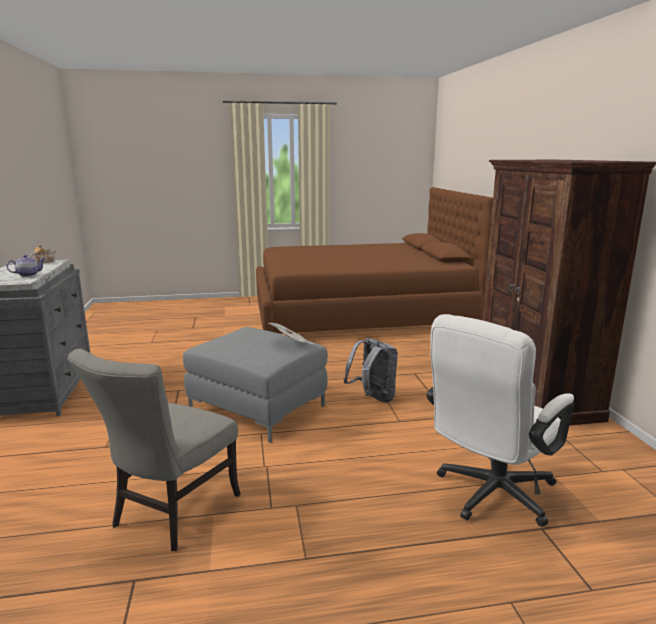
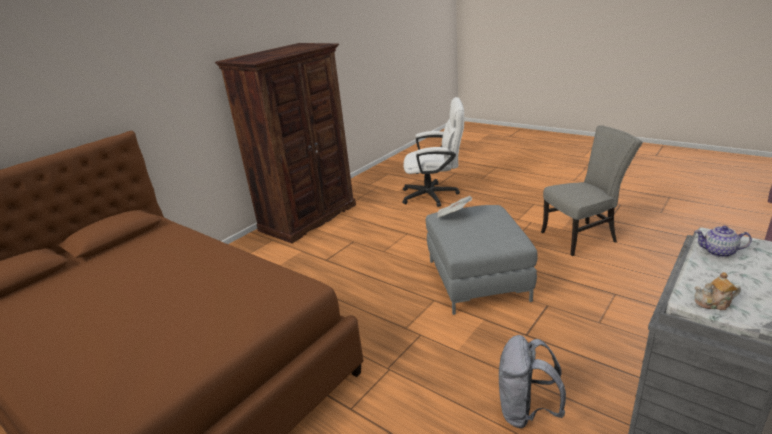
camera: 130 degrees left, 10 degrees up
(372, 398) = (392, 253): grey backpack -> grey backpack (526, 411)

